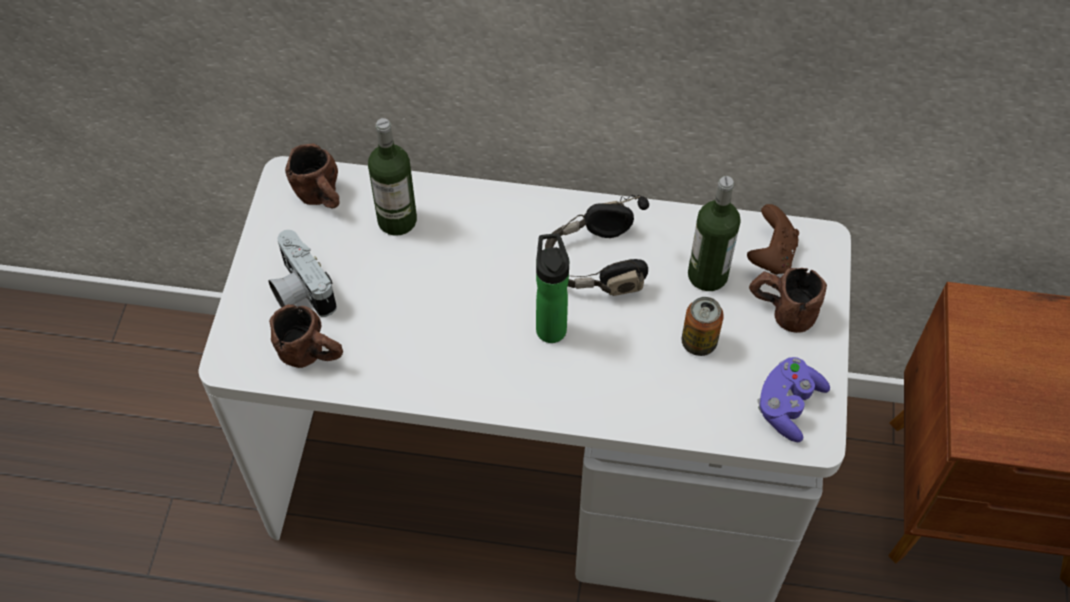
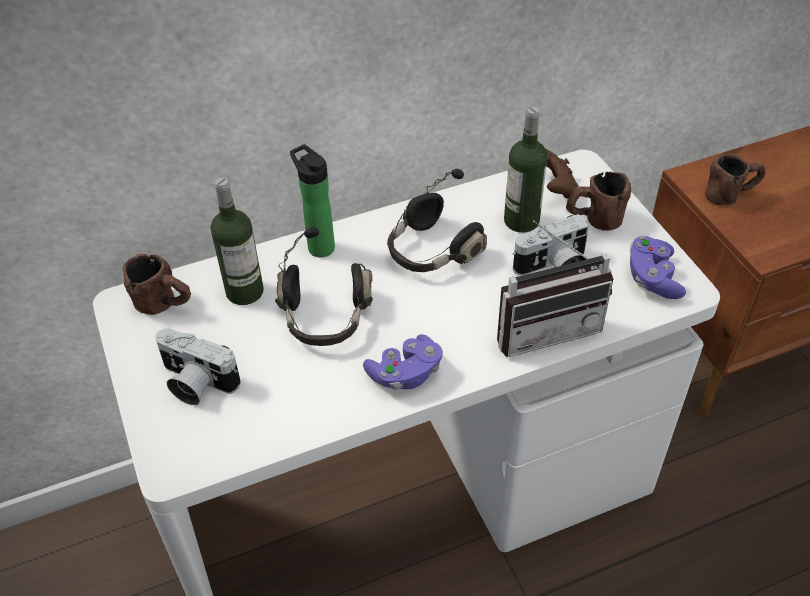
camera: 30 degrees left, 10 degrees down
(313, 355) = (246, 427): brown mug -> brown mug (731, 194)
(449, 284) = (325, 317): none -> black headphones
(479, 378) = (405, 374): none -> purple game controller
(550, 326) = (432, 309): bottle -> bottle (319, 246)
(640, 401) = (545, 327): none -> radio
(699, 342) = (553, 267): can -> camera

